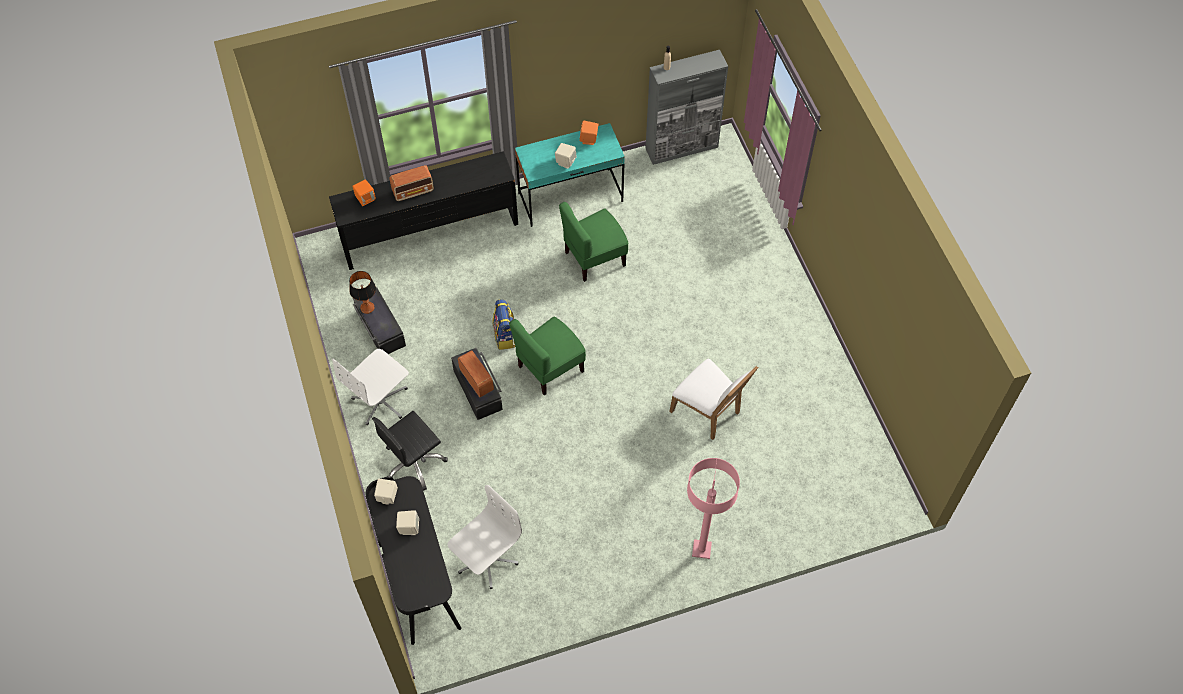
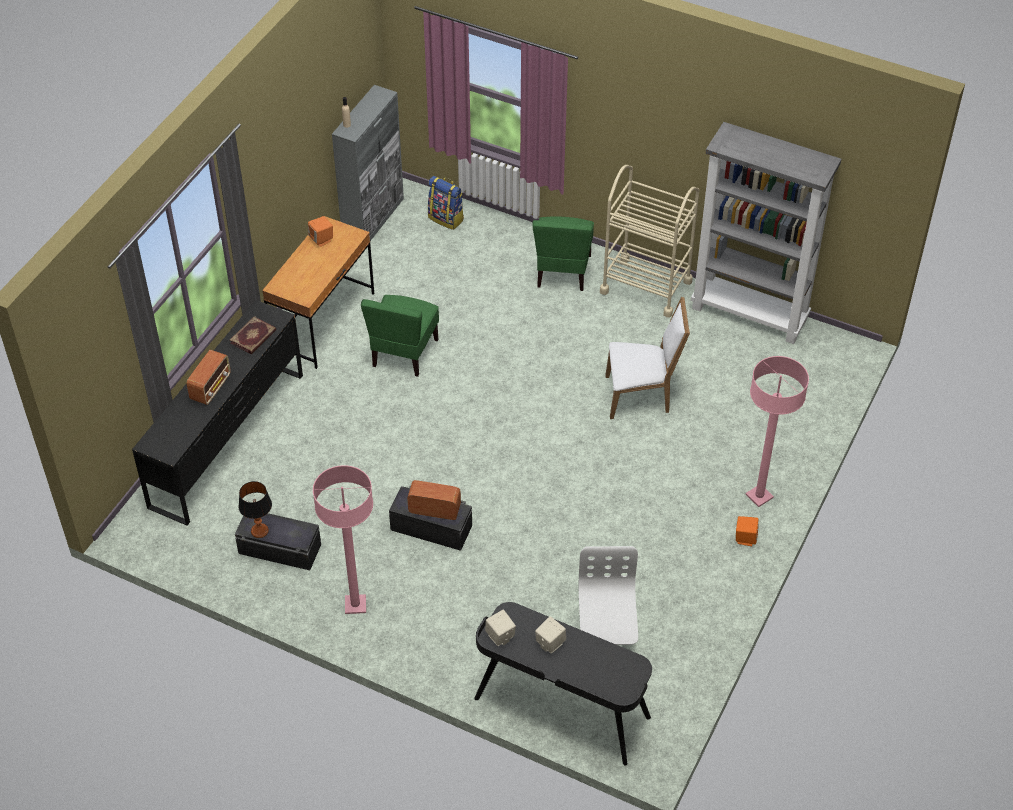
camera: 45 degrees left, 10 degrees down
(365, 199) = (172, 425): orange speaker -> orange speaker (745, 538)
(381, 401) = (355, 605): white office chair -> pink floor lamp
(414, 463) = (448, 628): black office chair -> none
(474, 176) = (253, 337): none -> book
(505, 336) = (402, 468): backpack -> backpack (446, 218)
(550, 368) = (472, 463): green chair -> green chair (562, 271)
(565, 162) = (323, 270): beige speaker -> none
(570, 197) = (323, 322): turquoise desk -> brown desk
(805, 337) = (646, 286): none -> beige cart
(854, 416) = (750, 314): none -> grey bookcase

